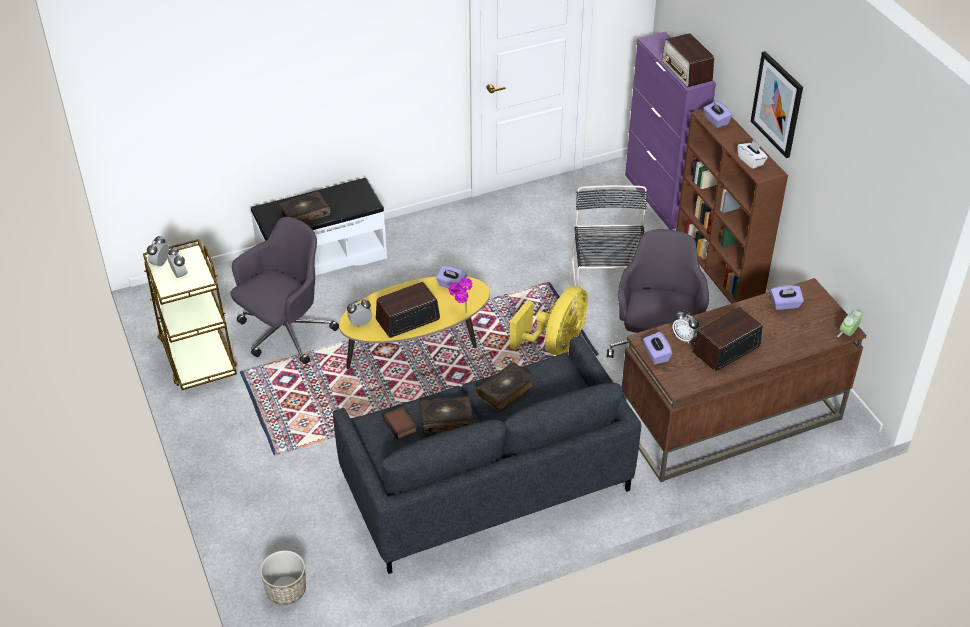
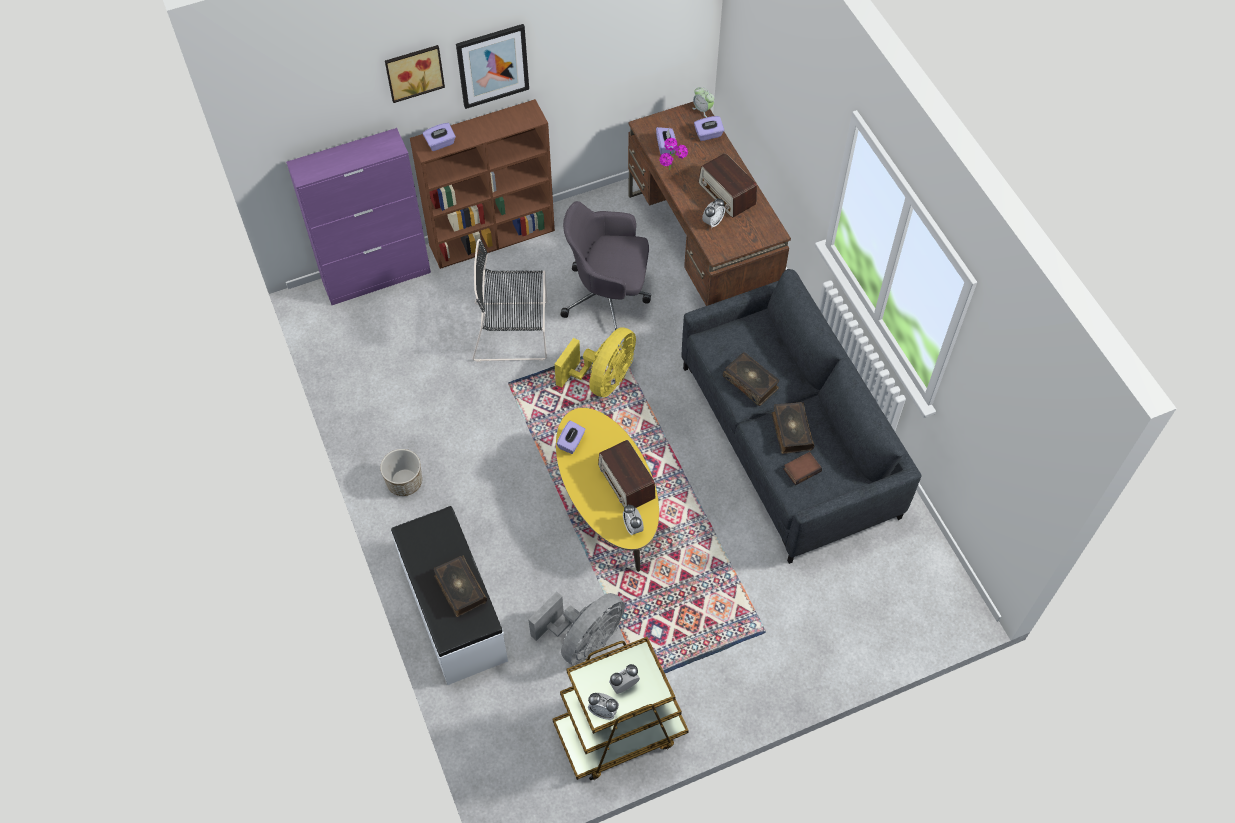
camera: 90 degrees left, 15 degrees up
(285, 333) = (583, 640): grey office chair -> grey fan
(286, 590) = (930, 604): planter -> planter (404, 482)
(461, 314) = (618, 433): potted plant -> potted plant (672, 173)
(555, 344) = (603, 380): yellow fan -> yellow fan turned 90 degrees clockwise
(656, 355) = (737, 245): purple tissue box -> purple tissue box (708, 134)
(686, 71) = (371, 149): radio -> none
(739, 45) = (414, 71): none -> picture
(751, 161) = (511, 123): white tissue box -> none

